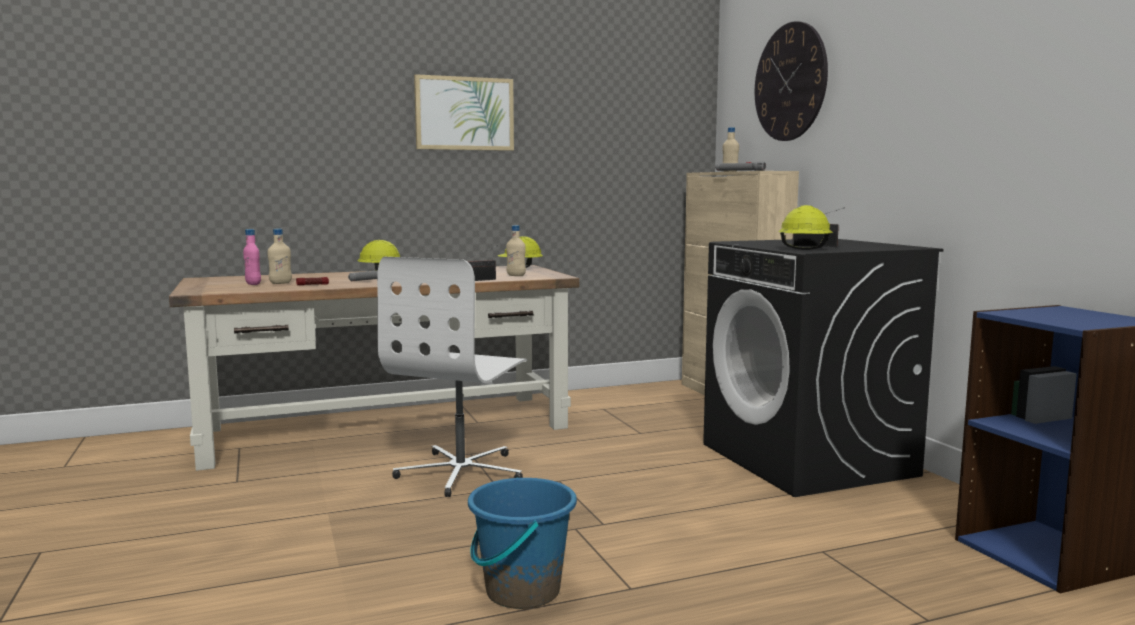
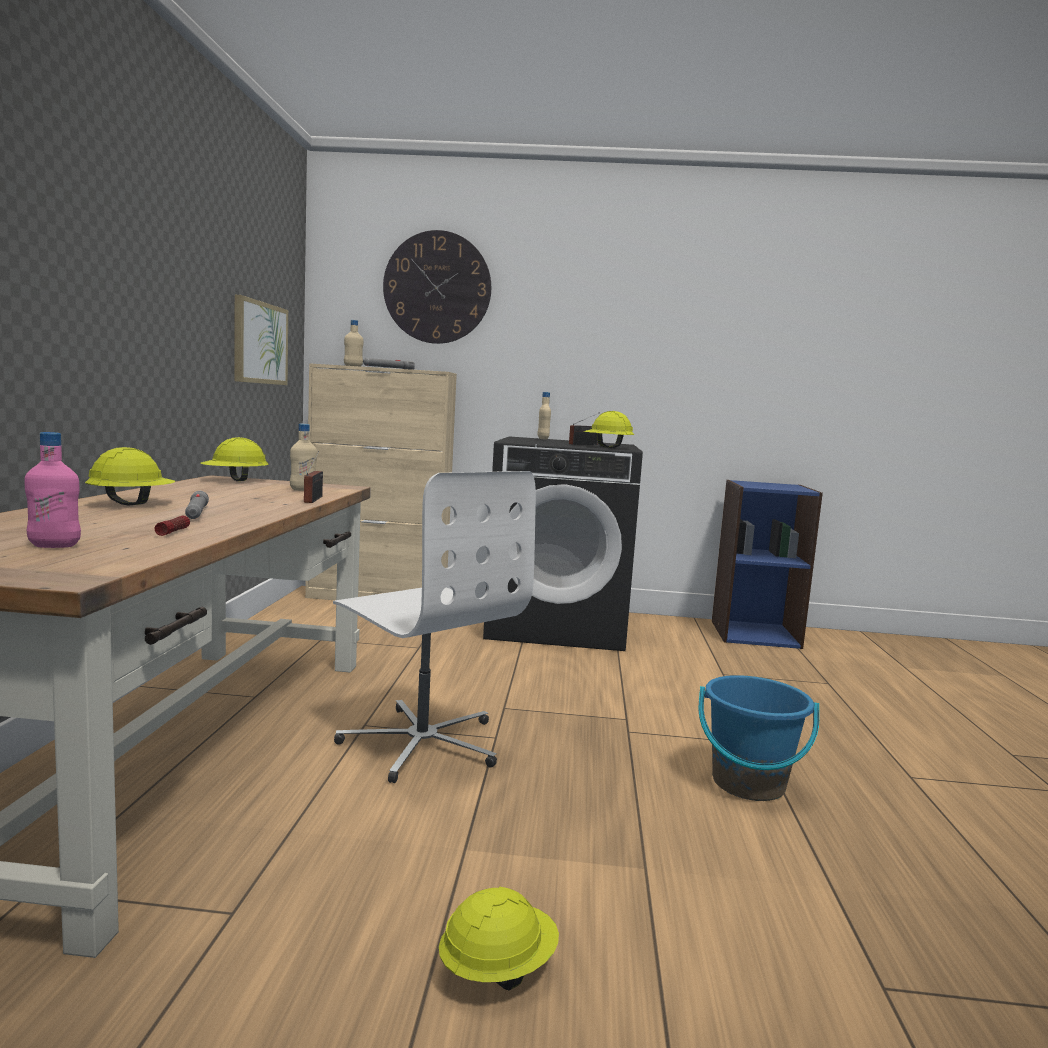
camera: 65 degrees left, 0 degrees up
(209, 543) = (497, 969): none -> yellow hard hat
(280, 283) = (93, 537): beige bottle -> beige bottle (543, 439)
(464, 113) = (144, 251): picture -> picture (260, 343)

